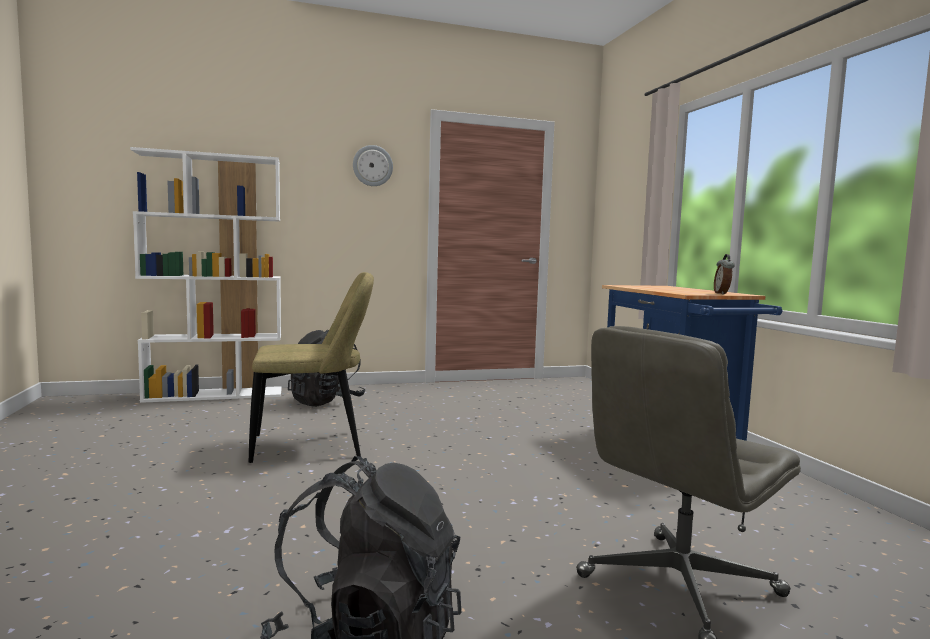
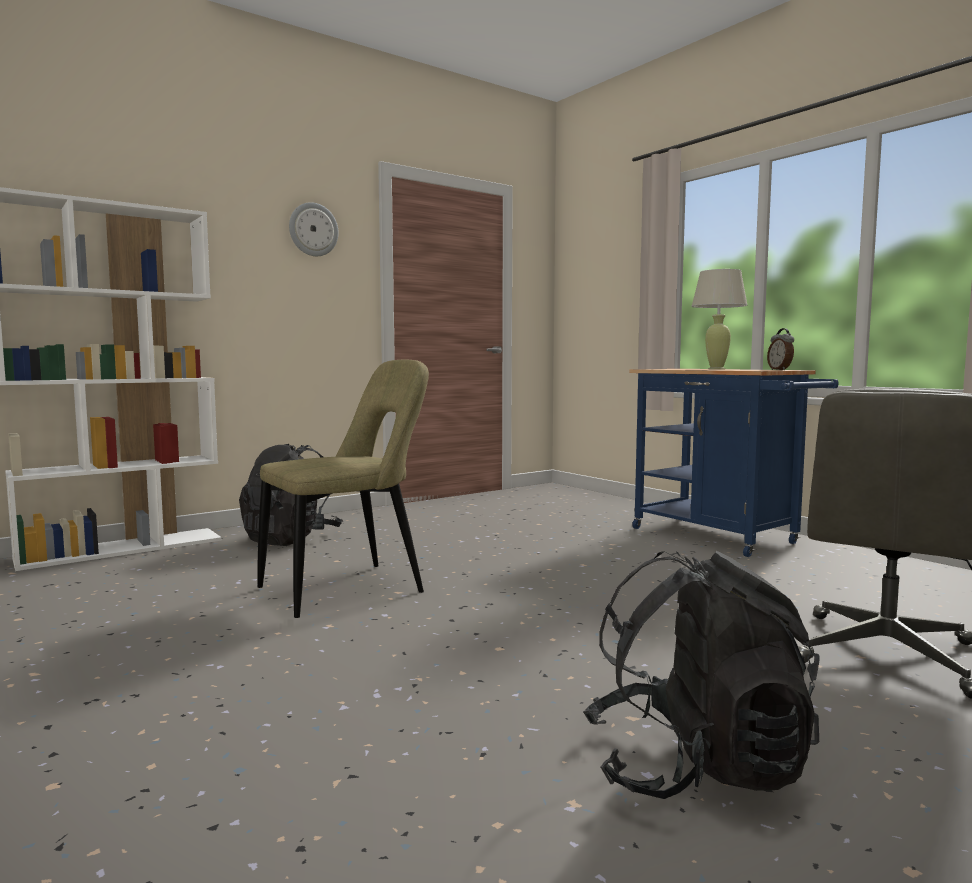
camera: 20 degrees left, 0 degrees up
(676, 289) = (717, 369): none -> beige table lamp

